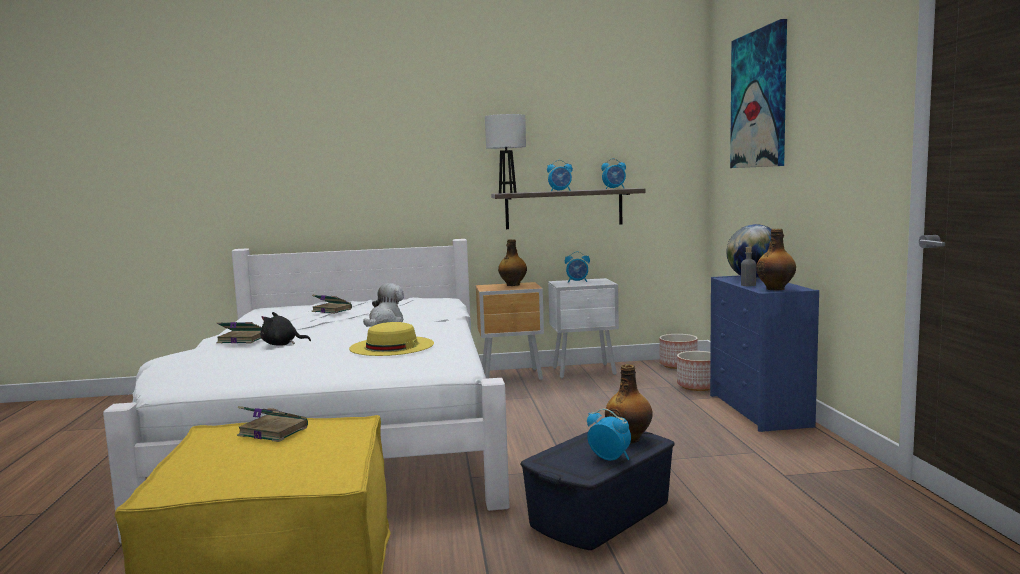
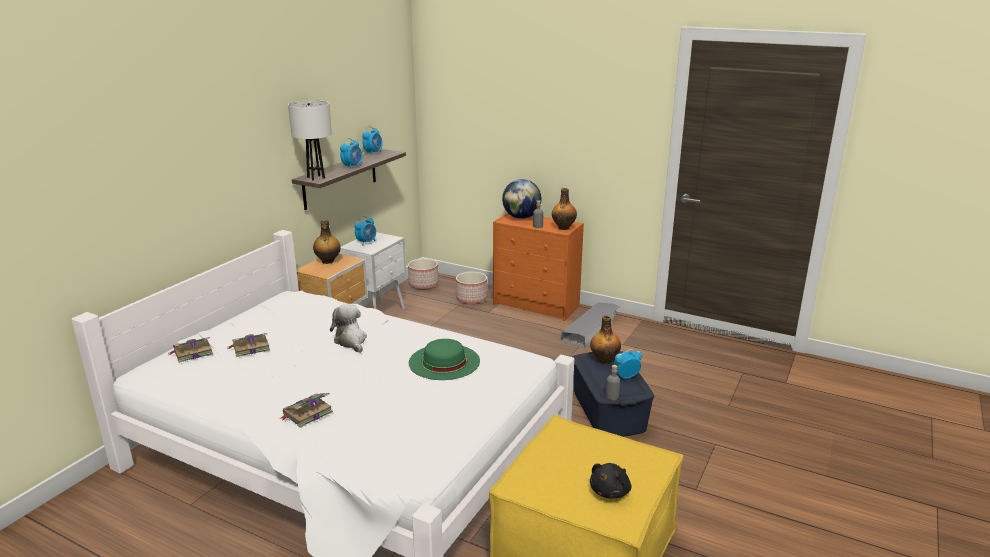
camera: 55 degrees left, 15 degrees up
(272, 431) = (553, 459): book -> book (192, 353)
(282, 345) = (352, 400): black plush toy -> black plush toy (611, 491)
(392, 346) = (444, 361): yellow hat -> green hat
(544, 464) = (612, 396): none -> grey bottle
(759, 99) = (498, 81): picture -> none
(760, 411) = (537, 305): blue dresser -> orange dresser
(777, 448) = (591, 328): none -> grey storage box

